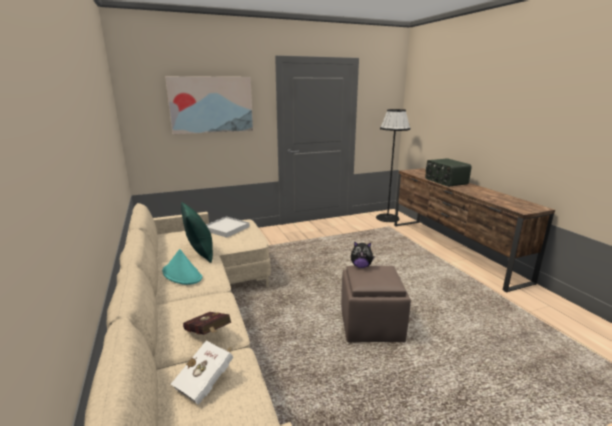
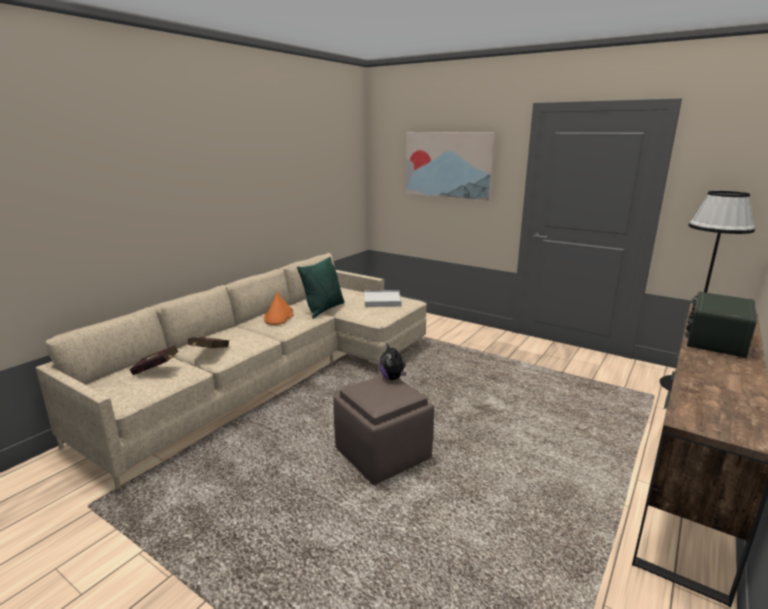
camera: 55 degrees right, 0 degrees up
(182, 274) = (279, 316): turquoise hat -> orange hat
(207, 381) = (158, 370): white book -> red book

